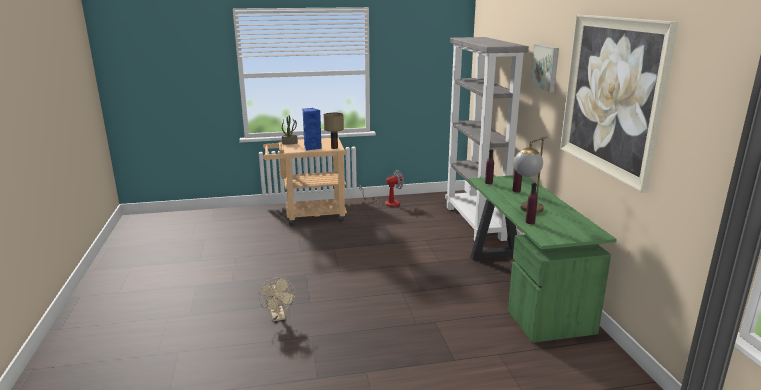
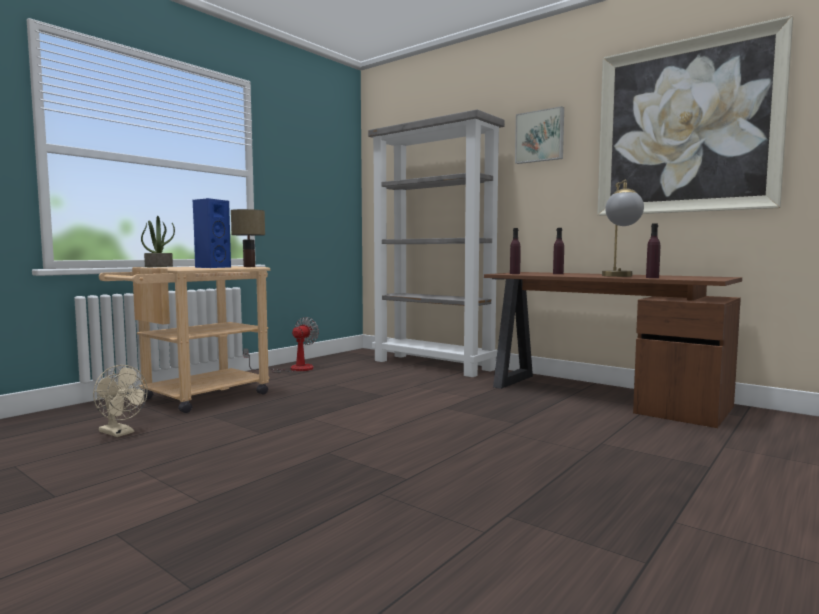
camera: 40 degrees left, 15 degrees down
(278, 317) = (397, 515): beige fan -> beige fan (120, 433)
(523, 289) = (600, 395): green desk -> brown desk

